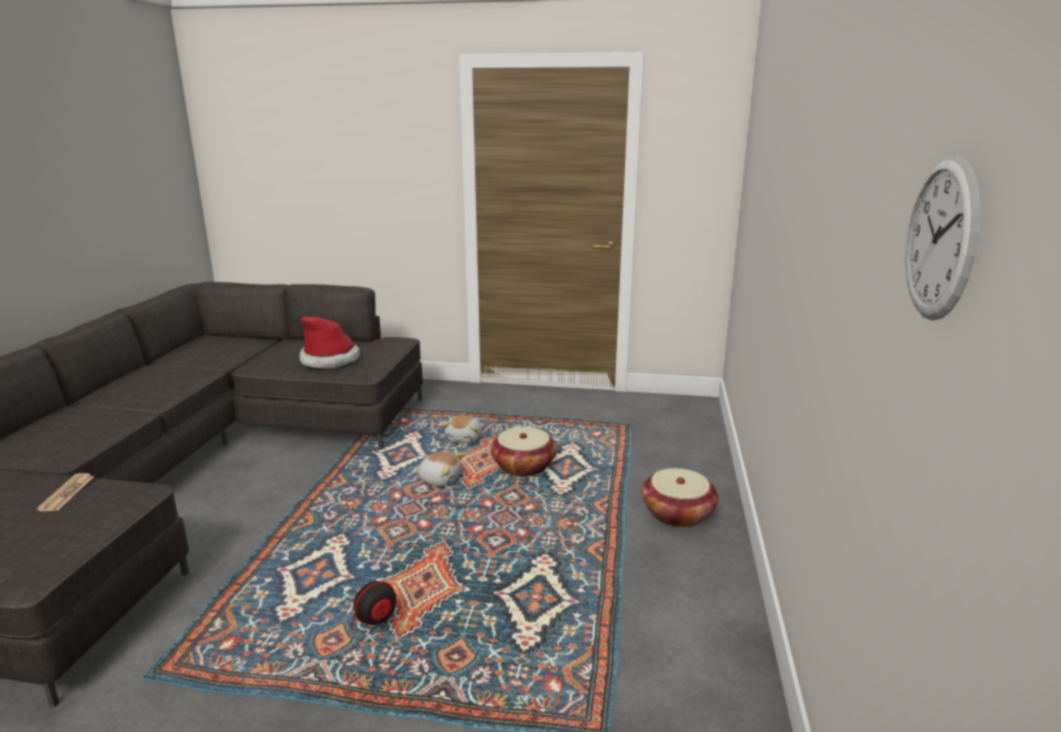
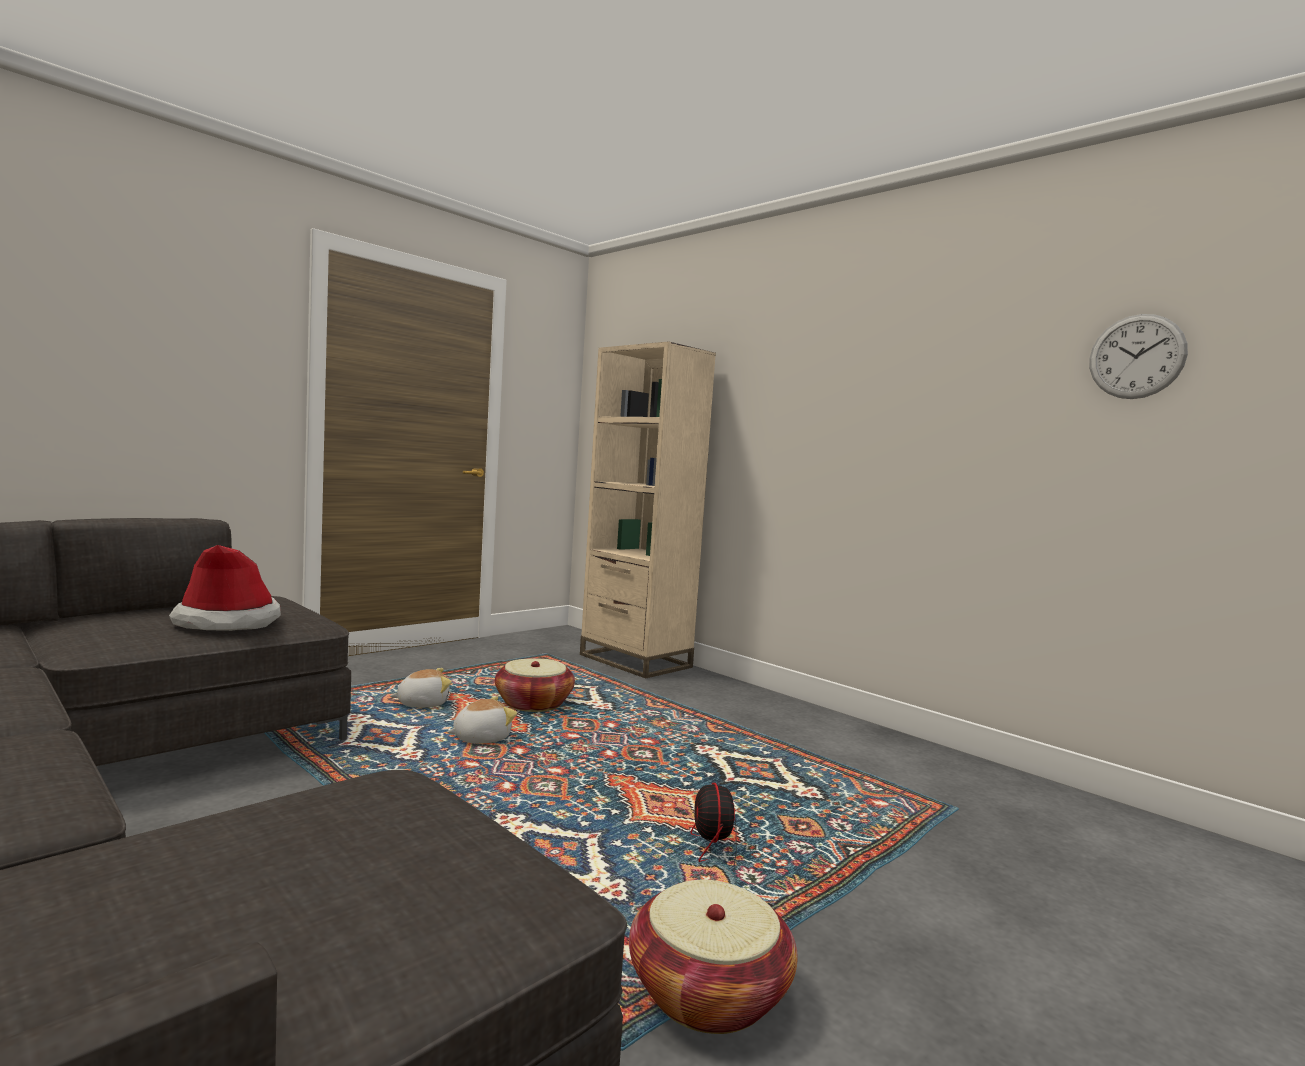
camera: 55 degrees left, 15 degrees down
(67, 493) = (272, 826): newspaper -> none
(465, 438) = (422, 703): plush toy -> plush toy turned 75 degrees counterclockwise
(677, 514) = (707, 692): basket -> basket (708, 992)
(690, 456) = (635, 661): none -> beige bookcase

